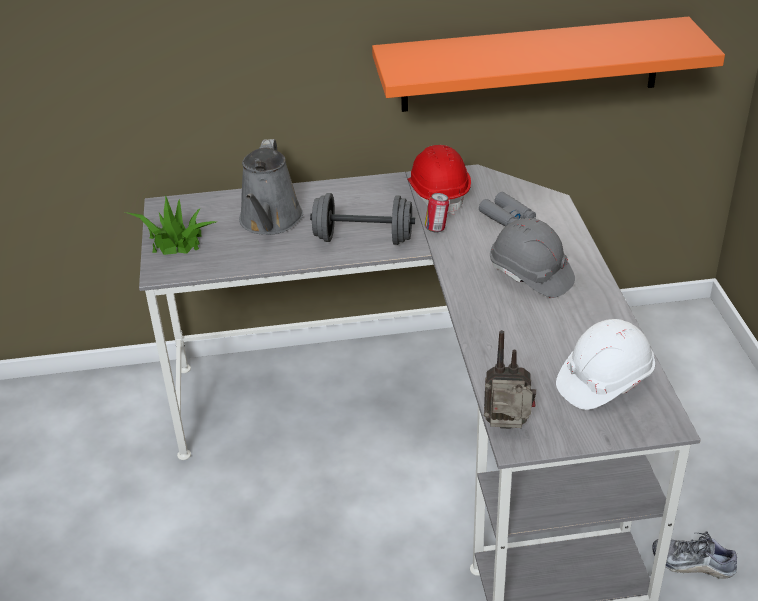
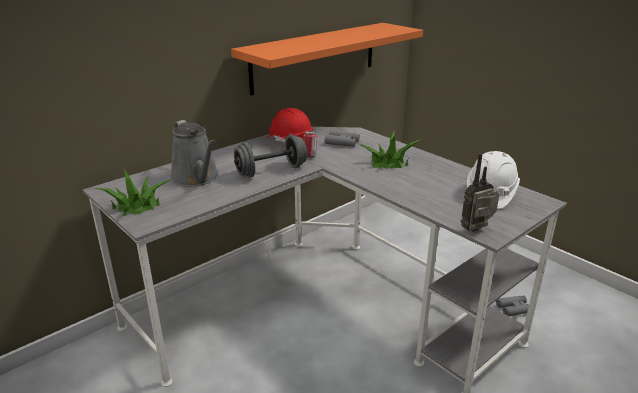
camera: 35 degrees left, 10 degrees down
(530, 275) = (388, 162): grey hard hat -> potted plant
(693, 563) = (514, 309): shoe -> grey binoculars

